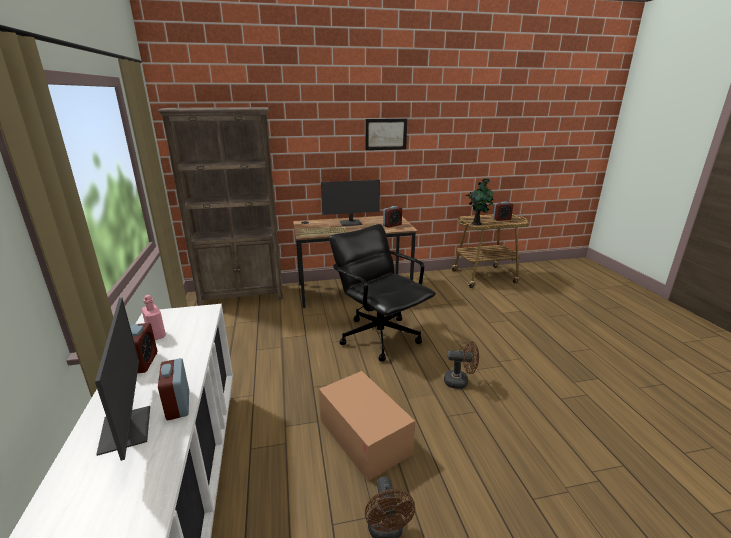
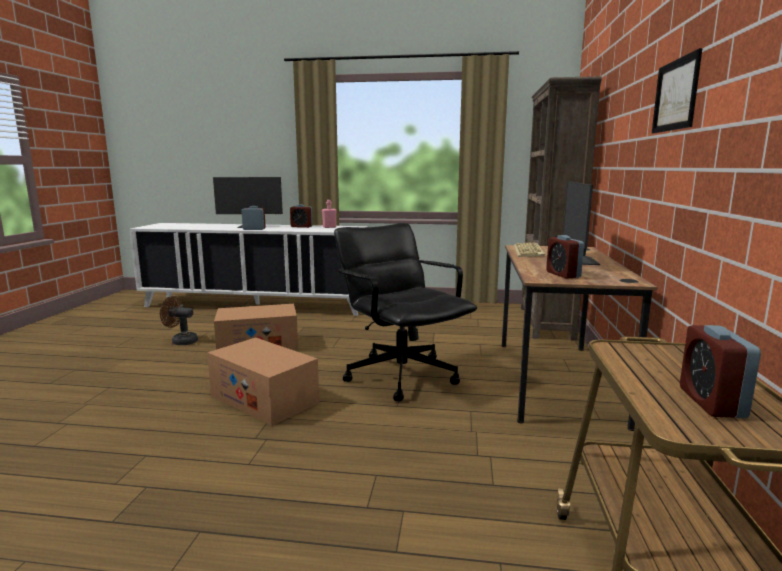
camera: 110 degrees right, 10 degrees down
(379, 336) = (401, 375): black office chair -> black office chair turned 105 degrees counterclockwise
(460, 382) = (264, 399): brown fan -> cardboard box
(477, 224) = (624, 352): potted plant -> none

